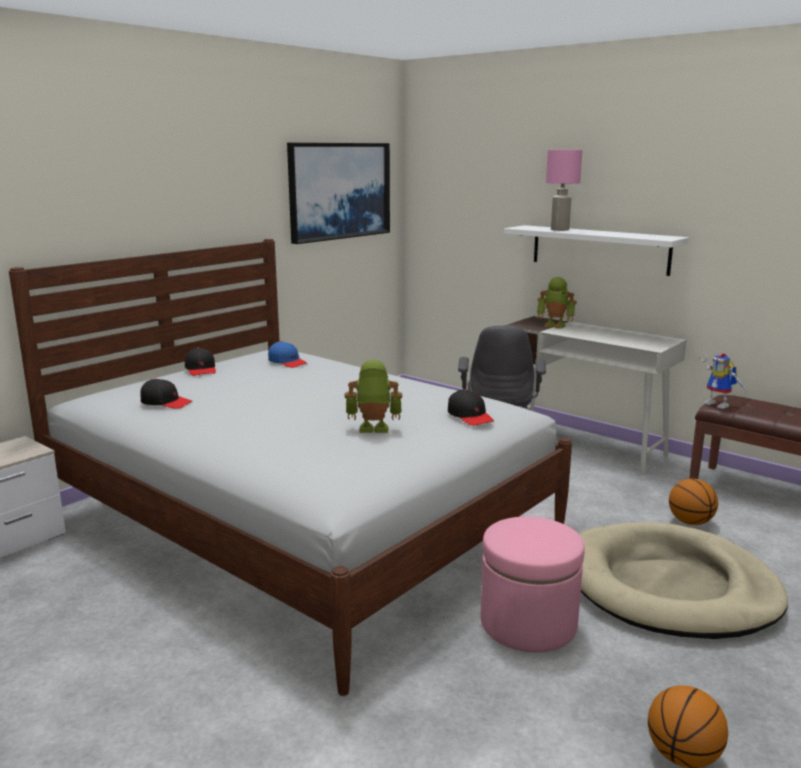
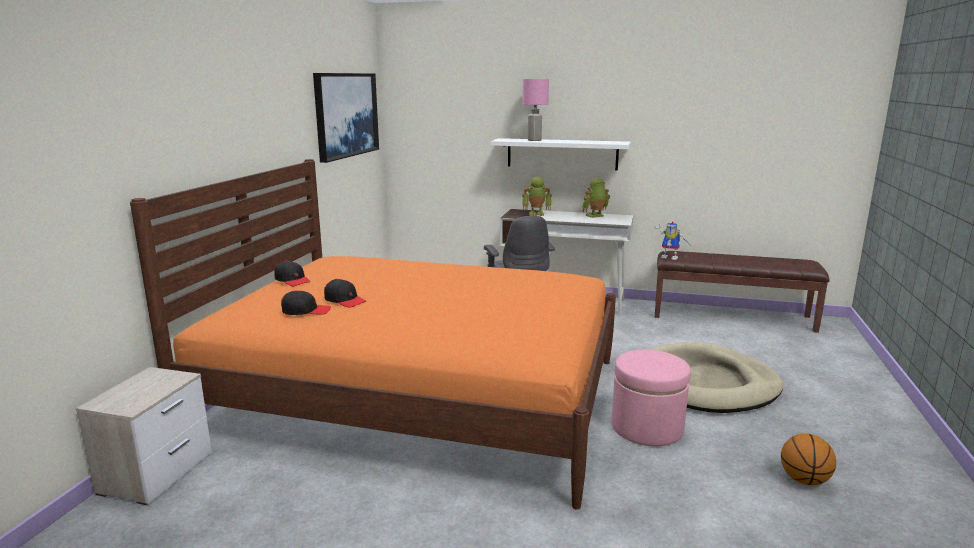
camera: 25 degrees left, 0 degrees up
(287, 362) = (361, 265): blue cap -> none
(301, 522) = (418, 396): white bed -> orange bed
(373, 429) = (509, 305): toy robot -> toy robot (595, 216)
(470, 416) = (560, 285): black cap -> black cap (345, 300)
(690, 522) = (677, 340): basketball -> none

